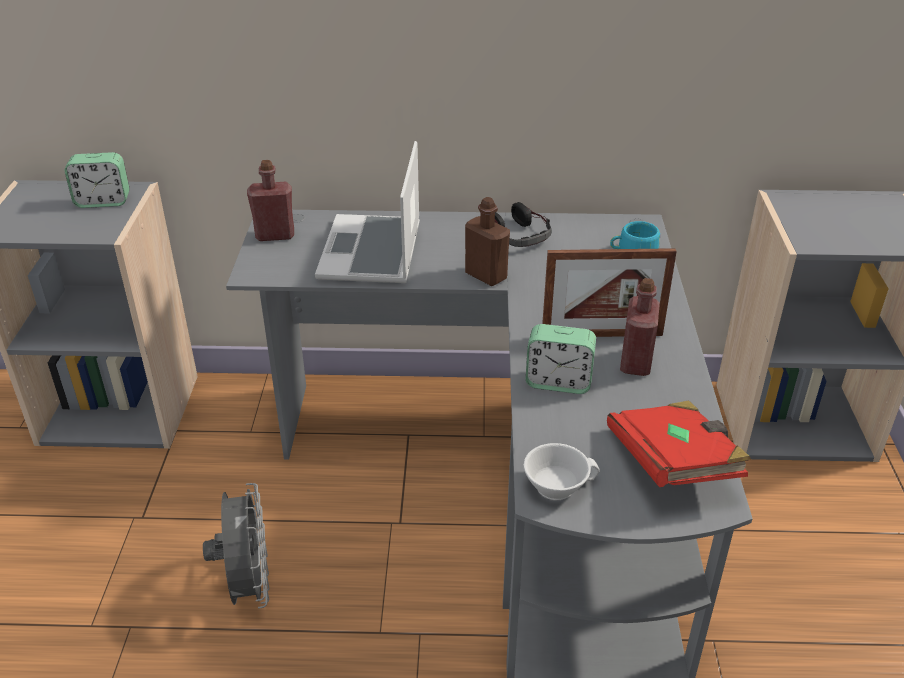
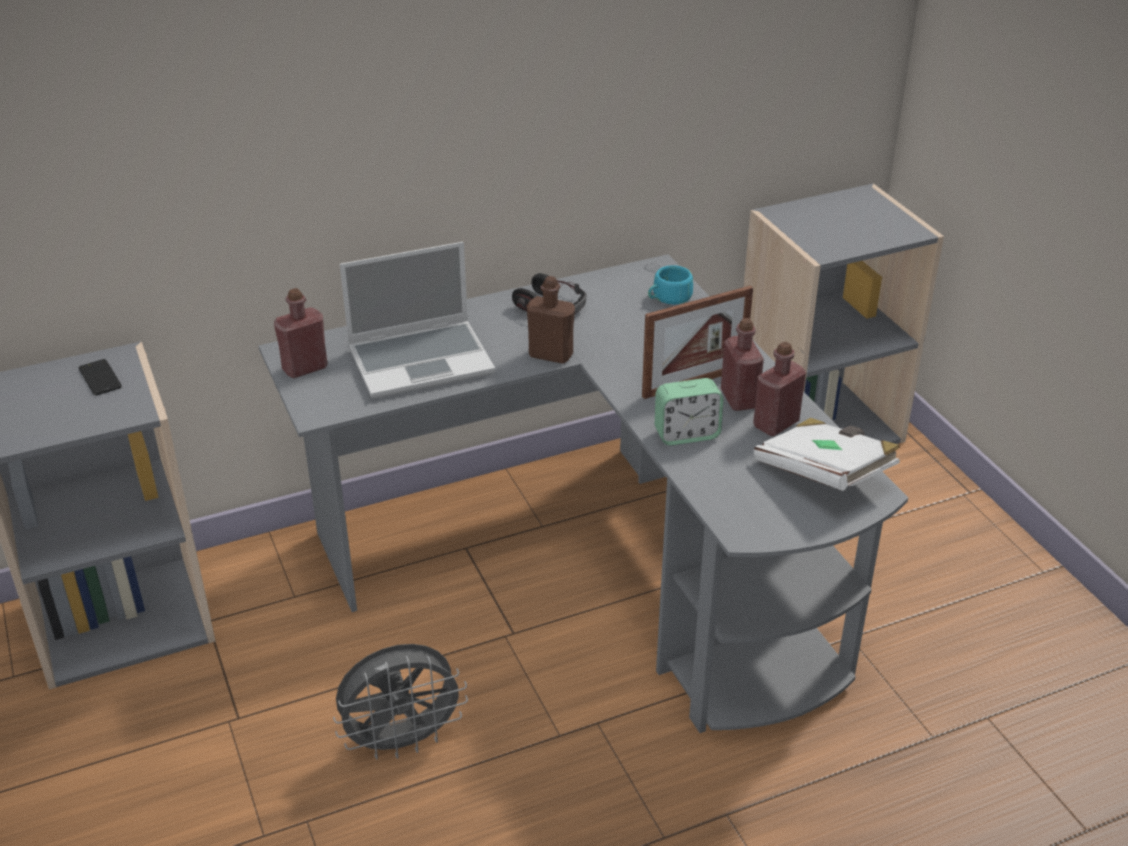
camera: 25 degrees left, 0 degrees up
(103, 201) = (100, 378): alarm clock -> phone
(249, 586) = (403, 741): grey fan -> grey fan turned 105 degrees clockwise
(372, 253) = (422, 360): laptop -> laptop turned 90 degrees counterclockwise
(556, 484) = (745, 518): white cup -> none
(656, 397) = (776, 424): none -> red bottle
(673, 464) = (824, 474): red book -> white book

